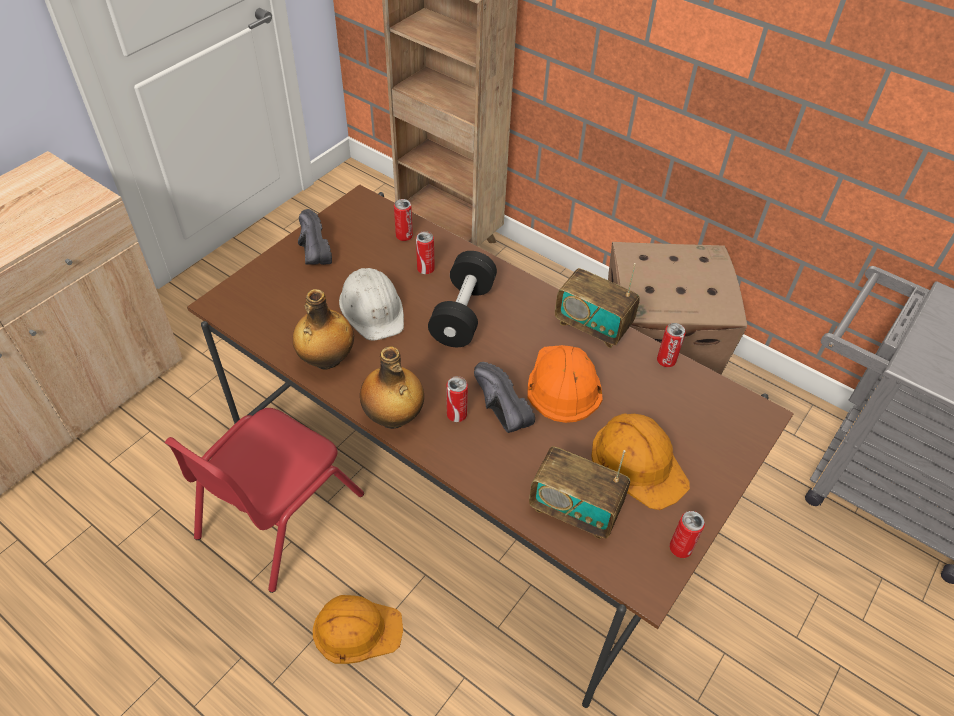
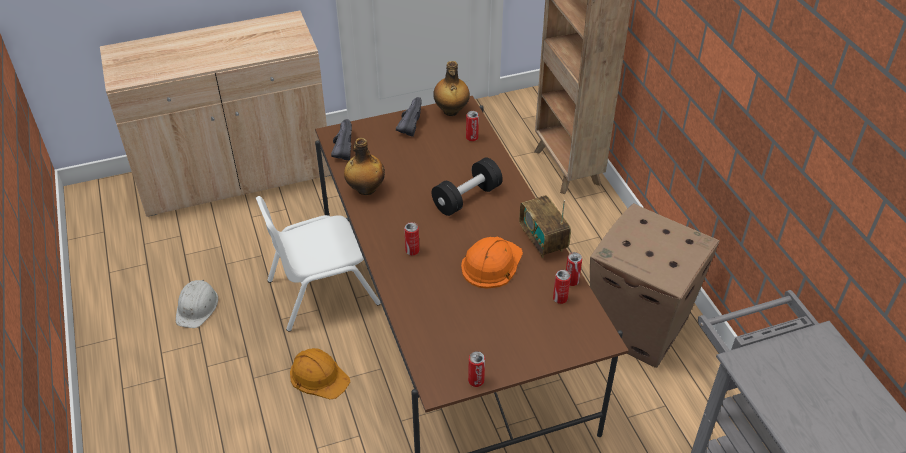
camera: 35 degrees right, 5 degrees down
(278, 515) = (322, 291): red chair -> white chair
(372, 309) = (415, 172): white hard hat -> white hard hat (197, 307)
(393, 418) = (375, 236): bottle -> bottle (451, 111)
(425, 269) = (467, 162): can -> can (560, 298)
(496, 408) = (438, 258): black shoe -> black shoe (341, 147)
(574, 509) = (433, 331): radio -> none
(638, 462) = (496, 326): orange hard hat -> none

